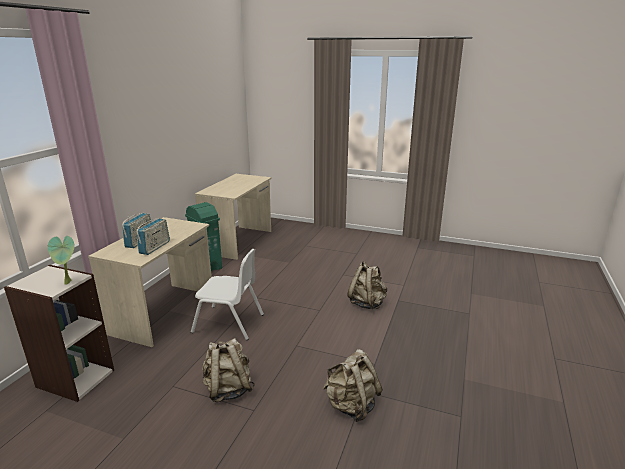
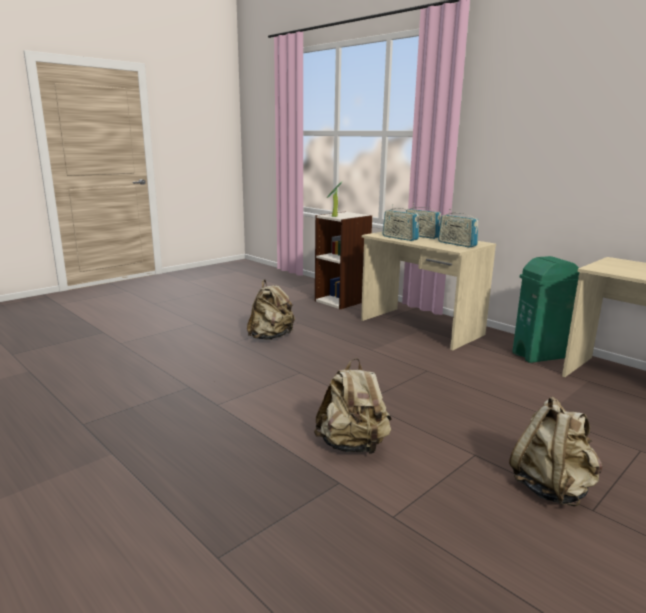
camera: 115 degrees right, 5 degrees down
(175, 226) = (457, 244): none -> radio
(229, 323) = (375, 349): white chair -> none
(351, 406) = (182, 376): beige backpack -> beige backpack (551, 488)

